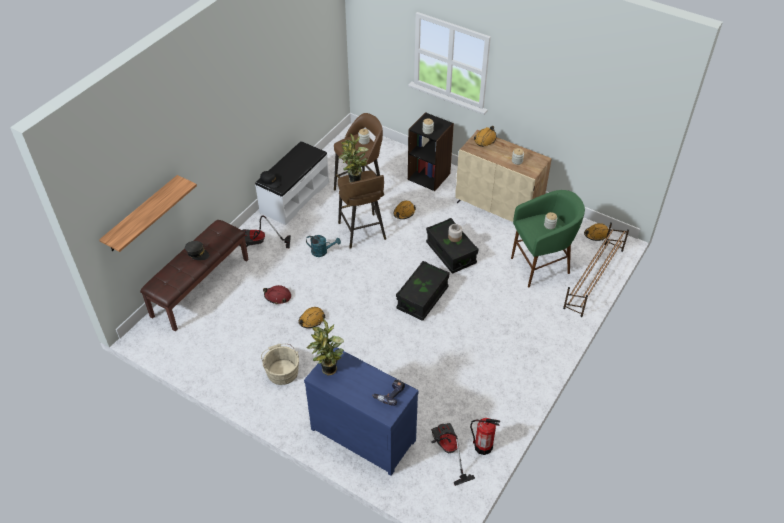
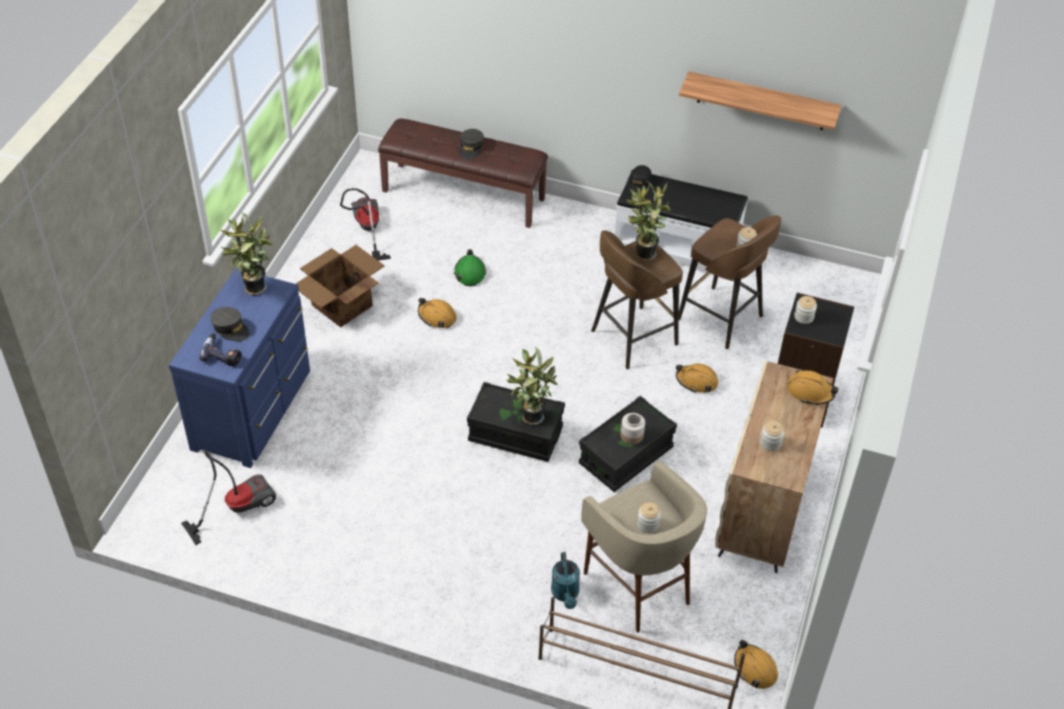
camera: 75 degrees right, 0 degrees up
(142, 214) = (436, 38): shelf -> shelf (761, 101)
(259, 243) = (565, 232): vacuum cleaner -> vacuum cleaner (366, 230)
(278, 296) = (469, 273): red hard hat -> green hard hat
(282, 370) = (341, 305): beige bucket -> cardboard box
(322, 251) = (573, 301): turquoise watering can -> turquoise watering can (566, 594)
(365, 387) = (230, 329): none -> grey cap
(429, 278) = (530, 416): none -> potted plant
(483, 446) = (250, 547): fire extinguisher -> none
(541, 267) = (639, 587): green stool -> beige stool

